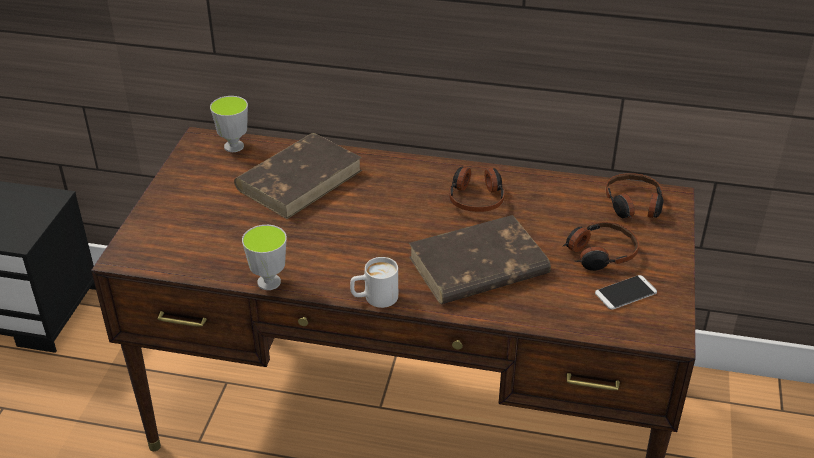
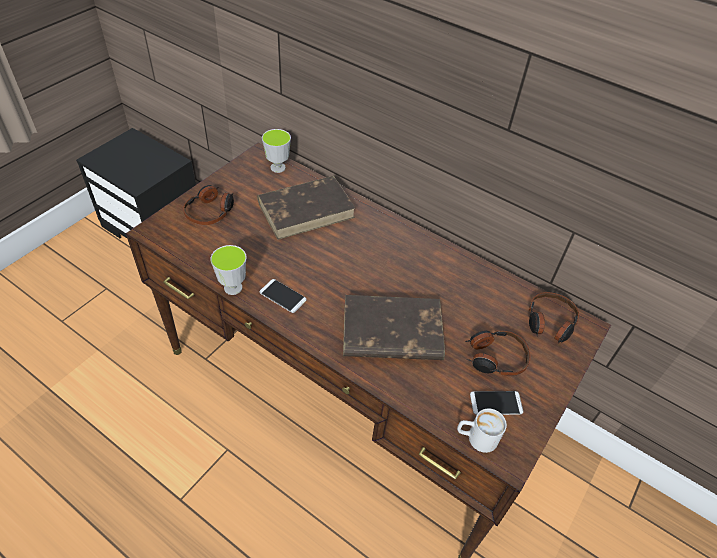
camera: 20 degrees right, 10 degrees up
(333, 272) = (283, 296): none -> phone
(374, 298) = (298, 330): white mug -> white mug (476, 438)
(476, 197) = (426, 270): headphones -> headphones (211, 211)

